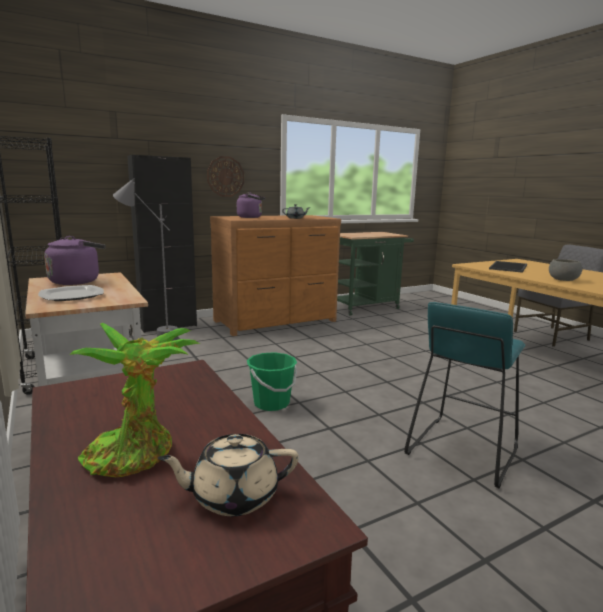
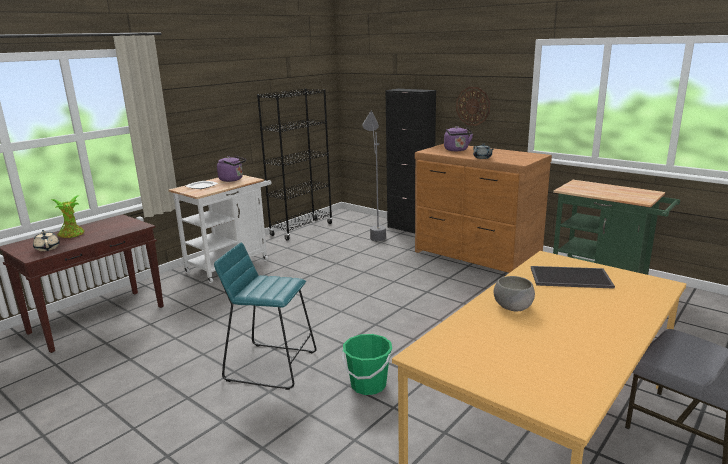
camera: 70 degrees right, 5 degrees up
(271, 403) = (302, 291): green bucket -> green bucket (368, 385)

